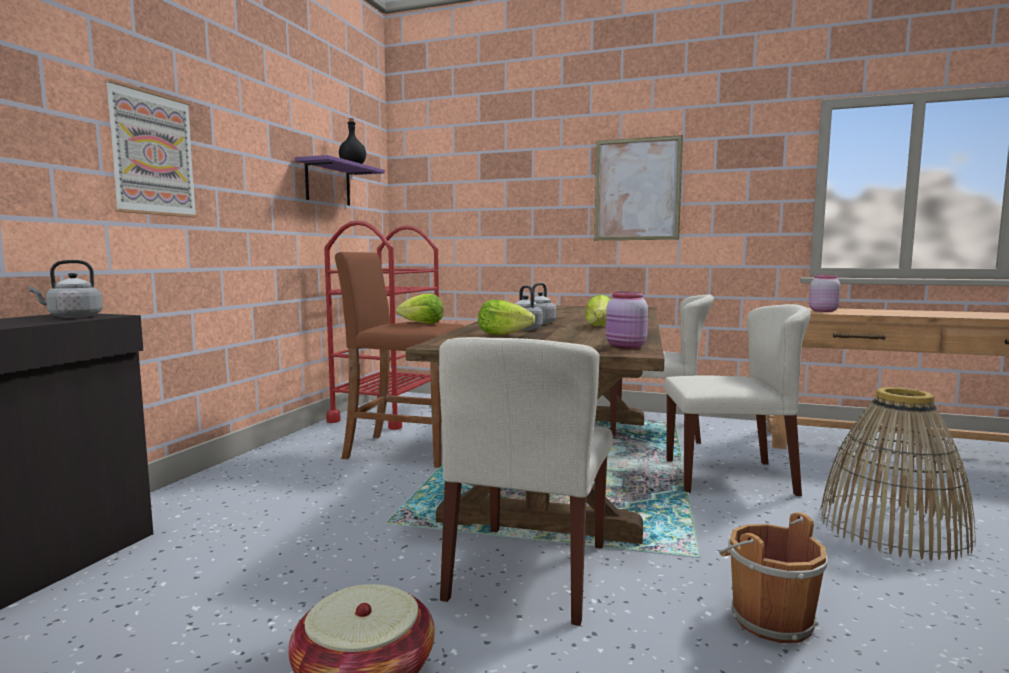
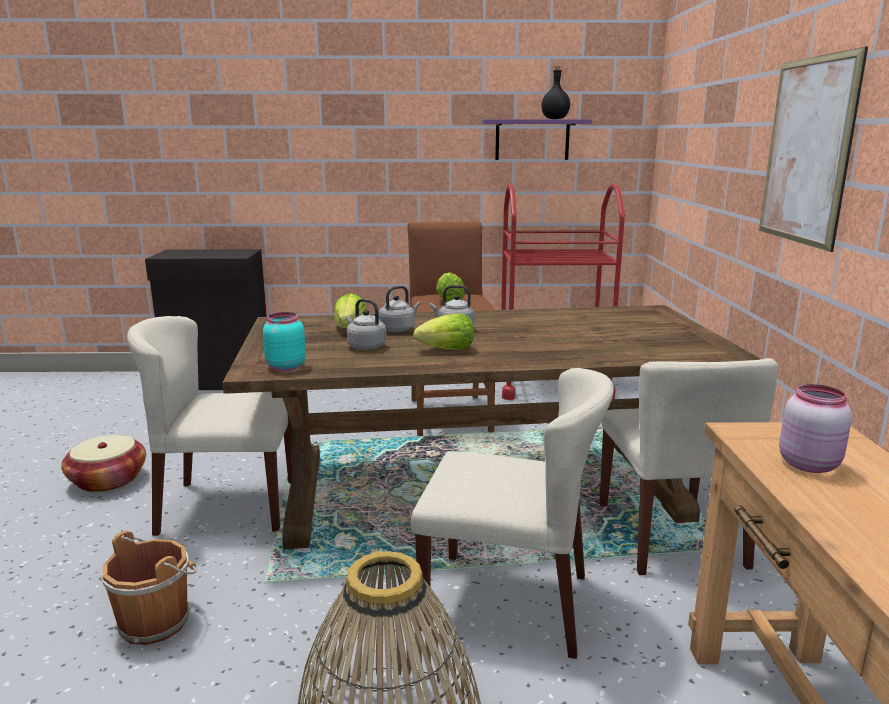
camera: 70 degrees right, 10 degrees up
(72, 317) = (229, 254): grey kettle -> grey kettle (365, 346)
(152, 154) = (326, 142): picture -> none
(626, 347) = (284, 367): pink jar -> turquoise jar
(729, 476) = (508, 601): beige chair -> beige chair turned 60 degrees counterclockwise

